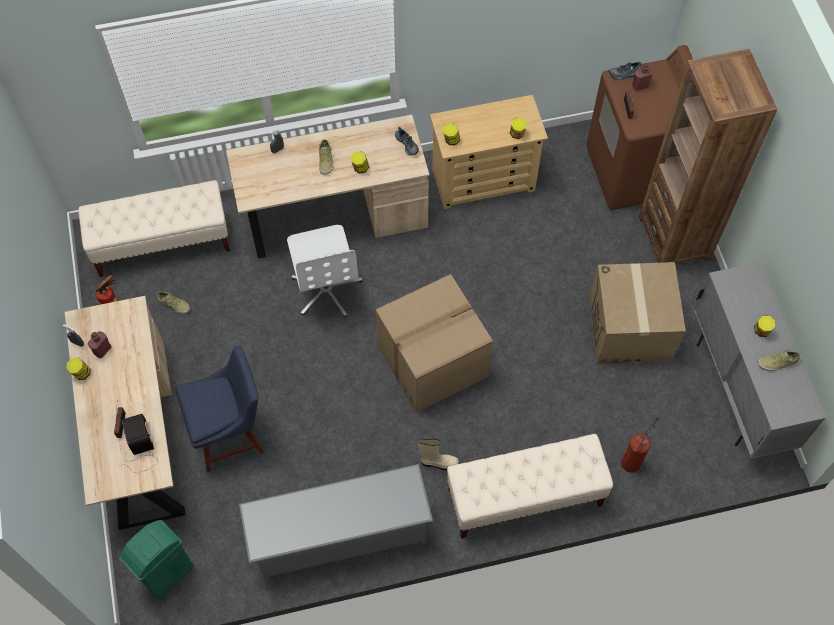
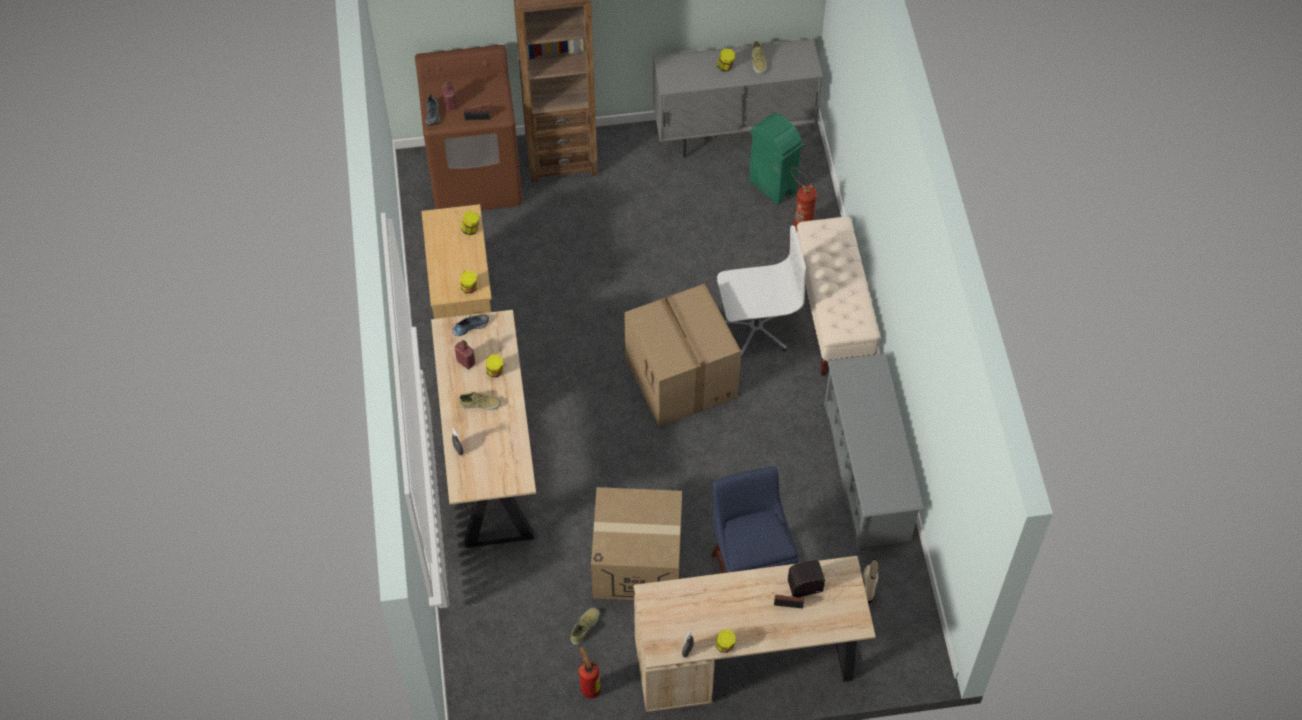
camera: 85 degrees left, 5 degrees down
(102, 350) = (698, 625): red bottle -> red bottle (466, 362)
(162, 244) = (501, 640): beige bench -> none
(167, 574) = (902, 632): green trash can -> green trash can (772, 187)
(326, 289) = (583, 471): white office chair -> white office chair (755, 327)
(438, 462) = (793, 382): beige boot -> beige boot (869, 586)
(630, 329) = (660, 207): cardboard box -> cardboard box (637, 561)

